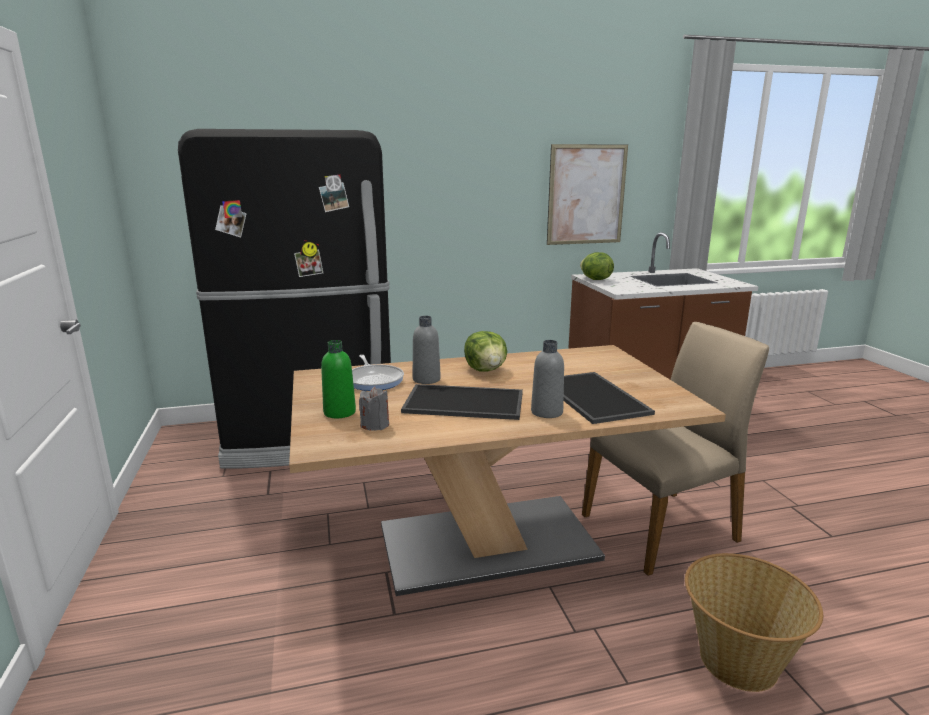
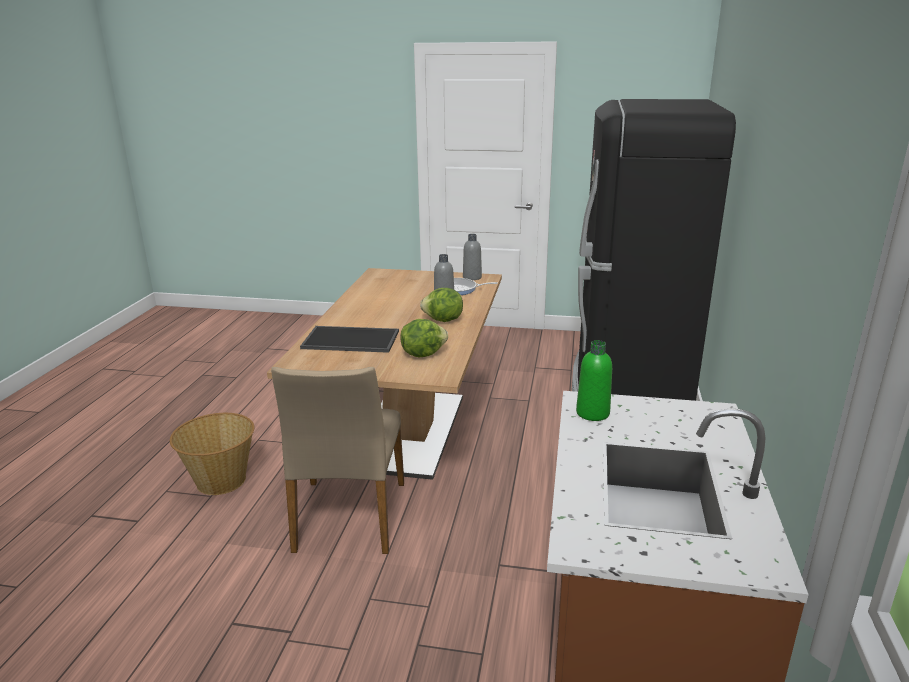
camera: 115 degrees right, 5 degrees up
(339, 412) = (415, 278): green bottle -> green bottle (592, 413)
(375, 425) = (388, 283): grey candle -> none
(462, 403) = (391, 304): tray -> none
(546, 412) = (348, 321): grey bottle -> grey bottle (472, 277)
(586, 195) = (821, 288): picture -> none
(595, 279) = (678, 408): lettuce -> lettuce (423, 354)

